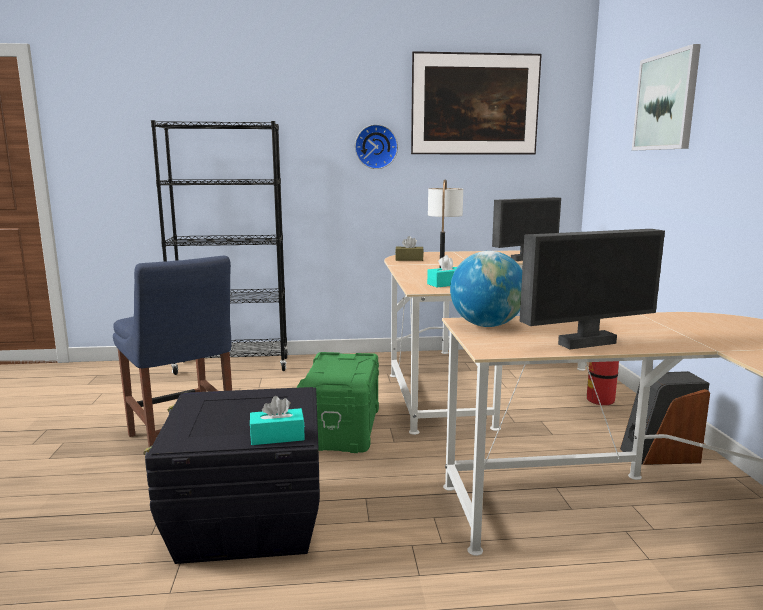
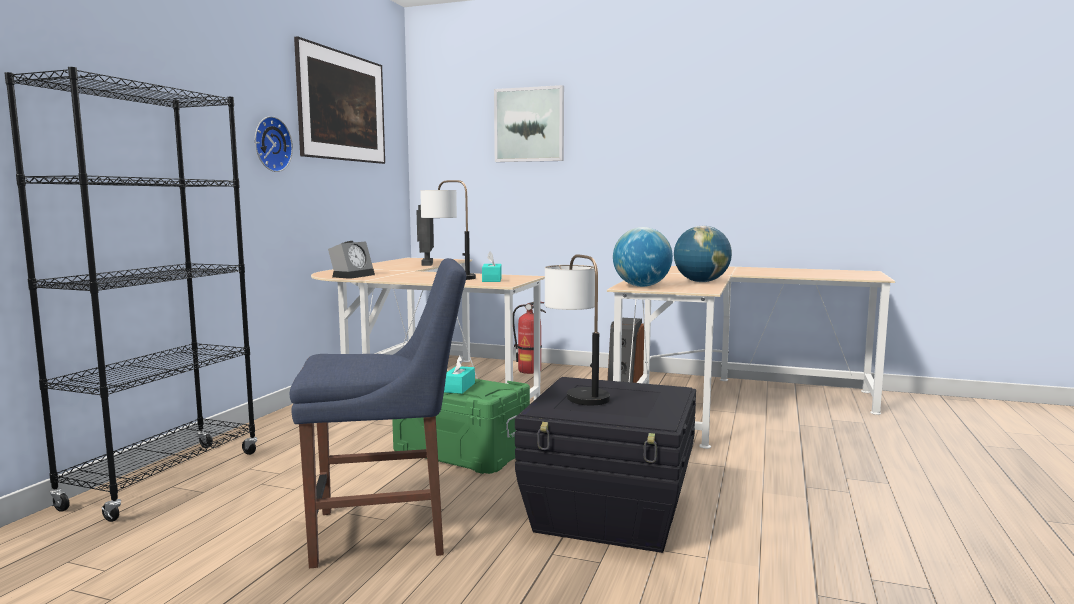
camera: 65 degrees left, 5 degrees down
(257, 400) = (577, 392): none -> table lamp
(277, 436) = (670, 393): turquoise tissue box -> turquoise tissue box (459, 387)
(409, 259) = (353, 275): brown tissue box -> alarm clock
(585, 343) = (701, 282): monitor -> globe

